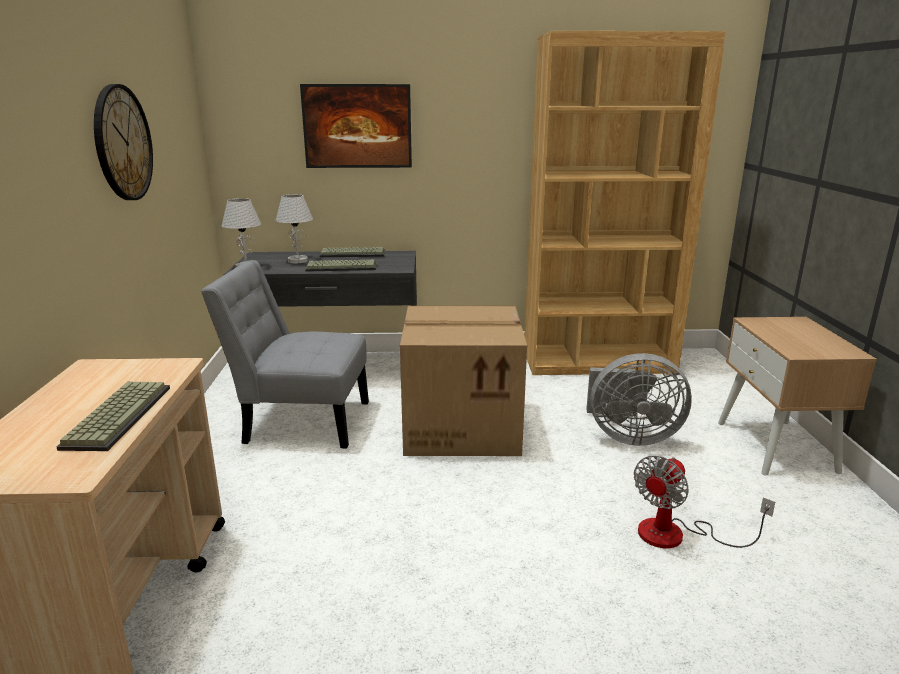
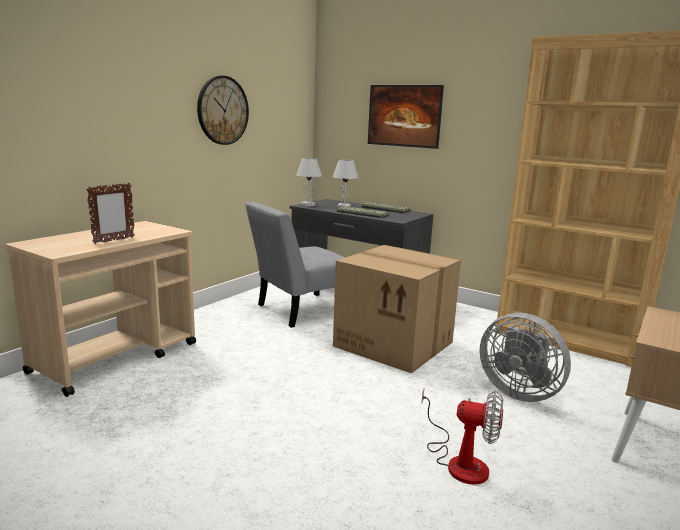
camera: 35 degrees right, 5 degrees down
(117, 415) = (113, 240): keyboard -> picture frame
(300, 421) = (299, 311): grey chair -> grey chair turned 75 degrees counterclockwise
(677, 535) = (459, 461): fan -> fan turned 150 degrees counterclockwise

